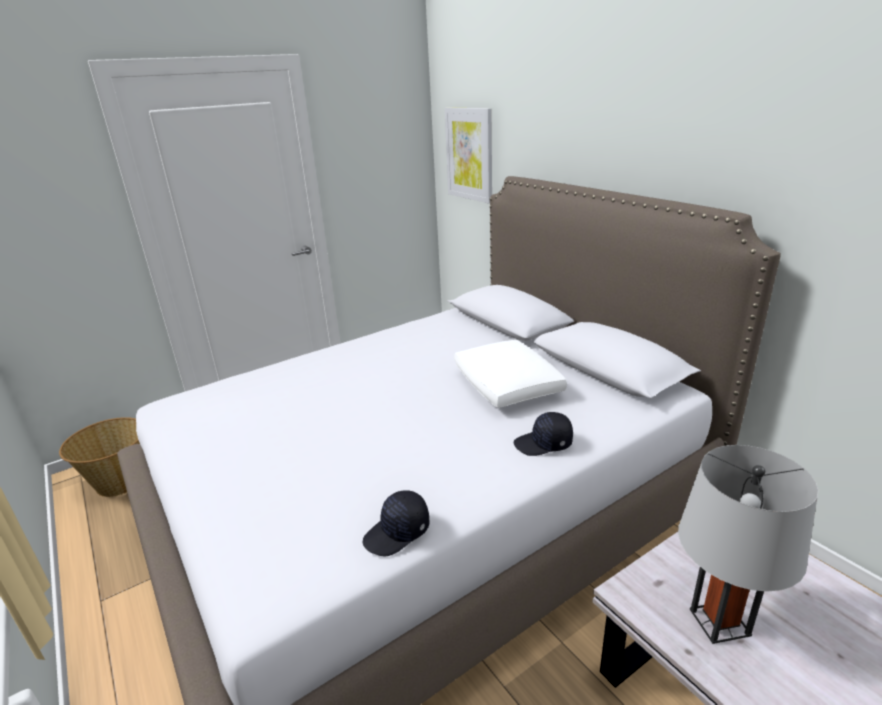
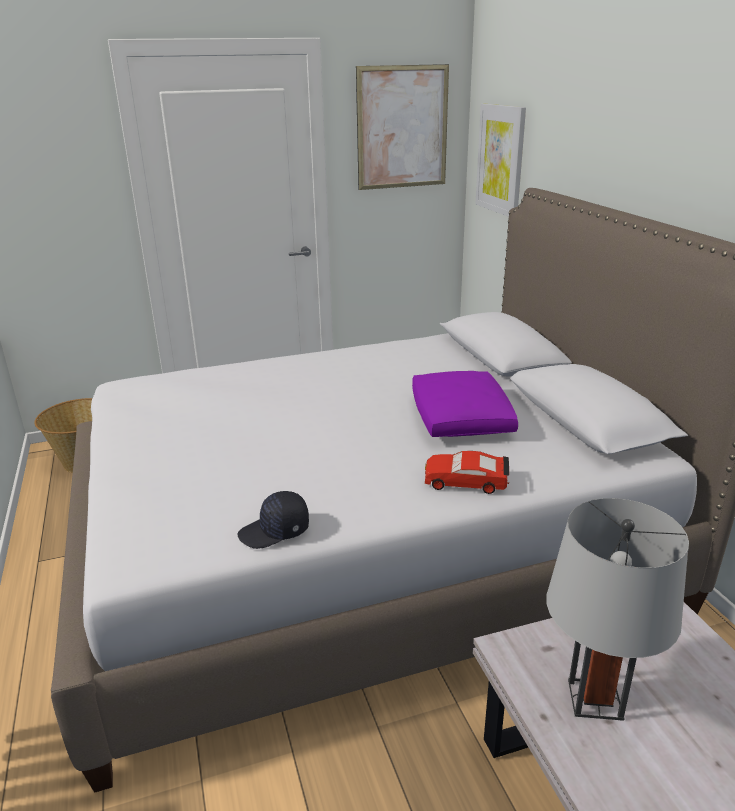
camera: 15 degrees right, 0 degrees up
(378, 132) = (402, 128): none -> picture
(508, 386) = (461, 419): white pillow -> purple pillow
(543, 444) = (466, 481): black cap -> red toy car

